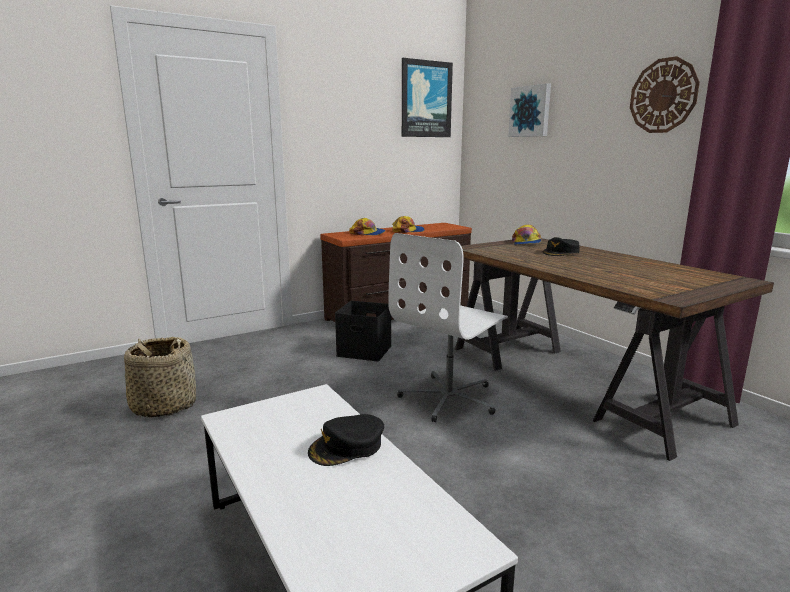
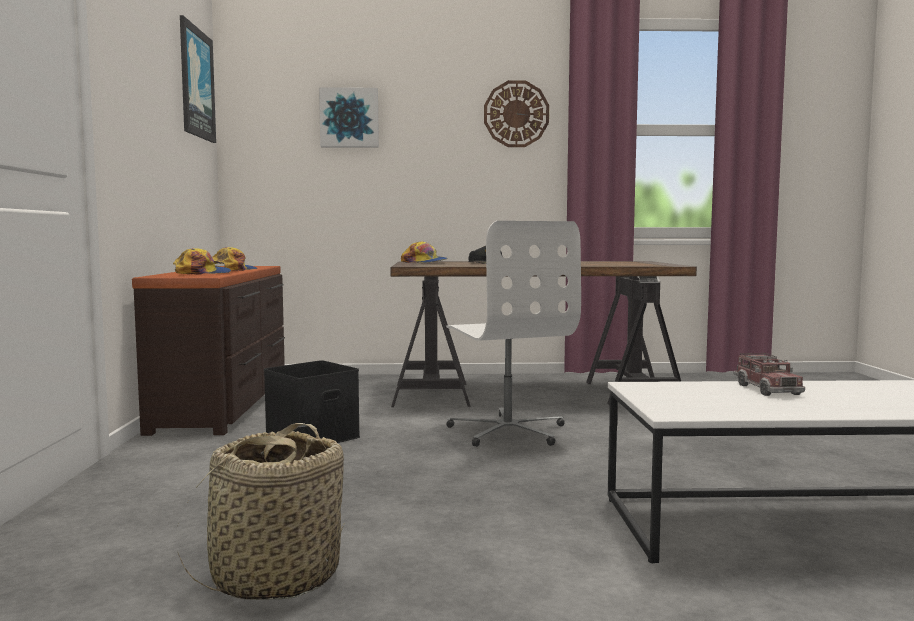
camera: 60 degrees left, 10 degrees down
(347, 447) = (767, 389): black cap -> toy truck

